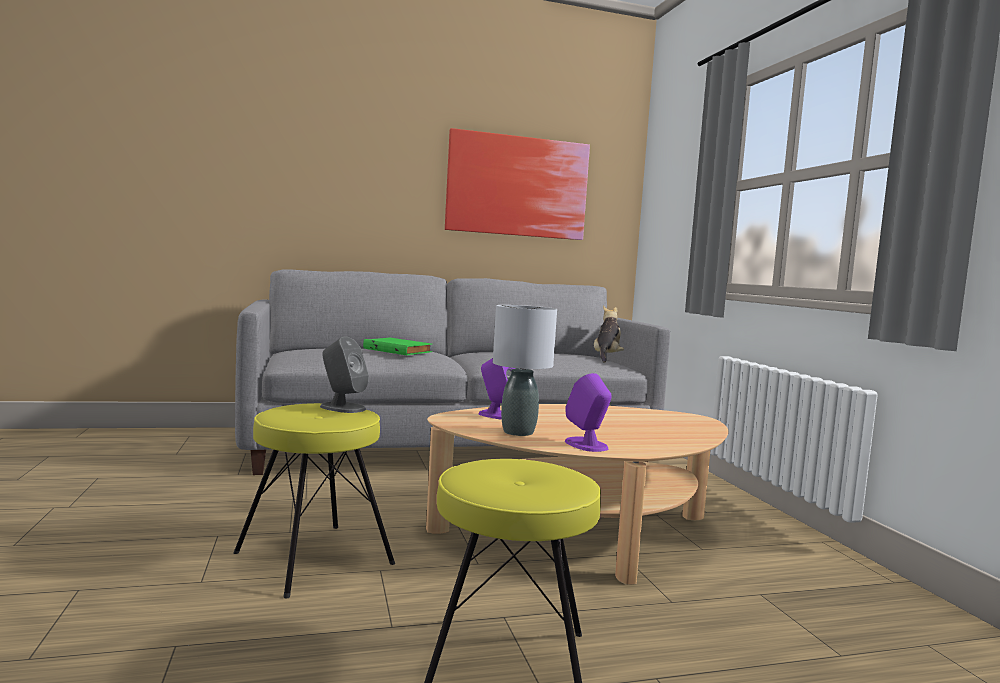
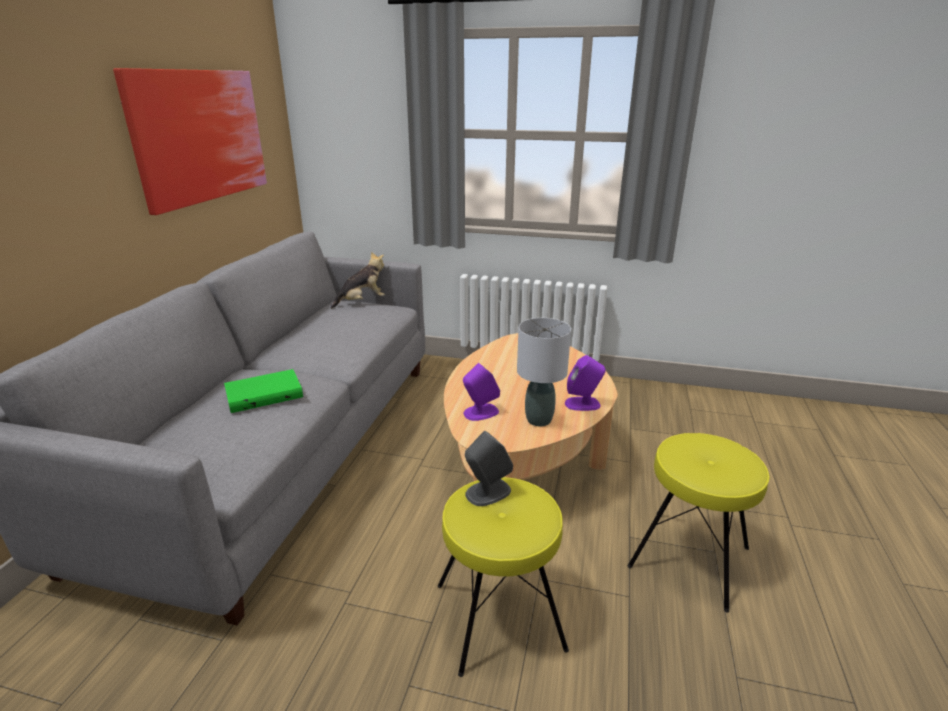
camera: 60 degrees left, 20 degrees up
(606, 358) = (362, 302): plush toy -> plush toy turned 105 degrees clockwise

